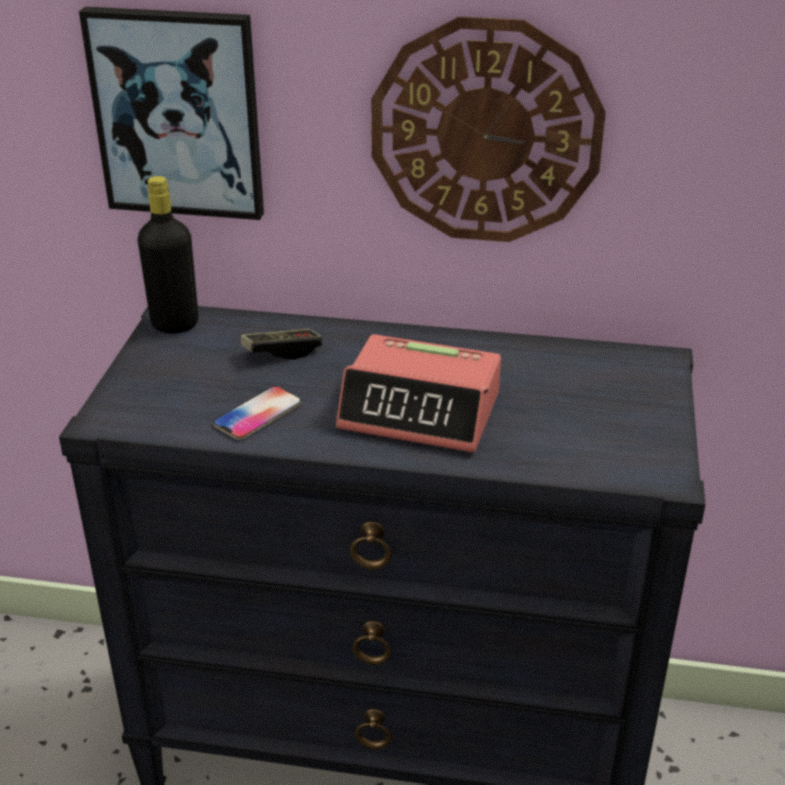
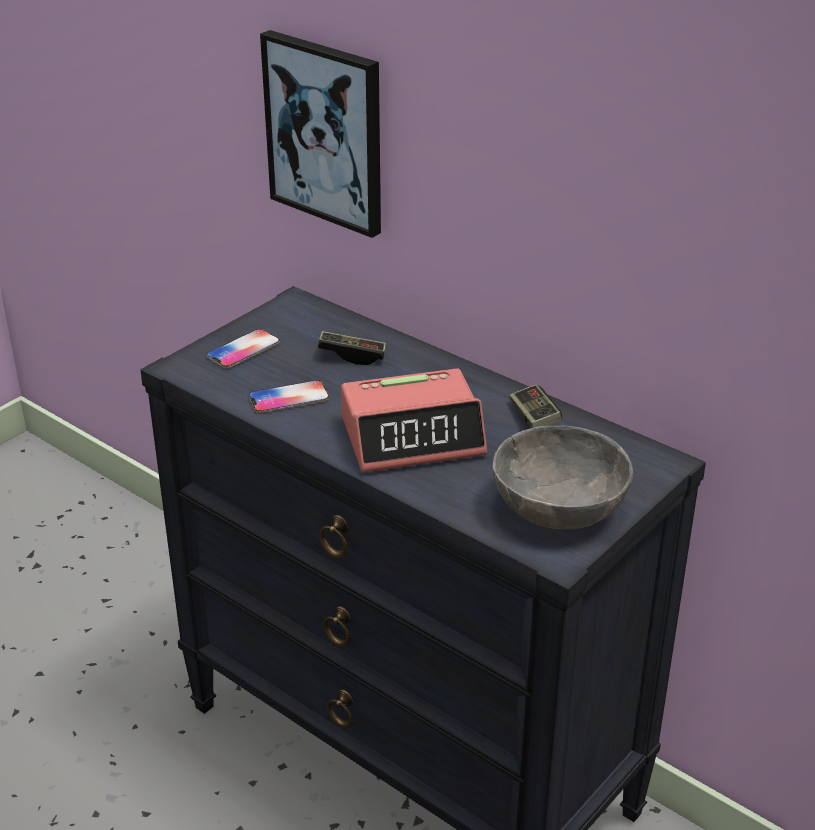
camera: 30 degrees right, 0 degrees up
(160, 380) = (243, 350): none -> phone
(175, 324) = (294, 309): black bottle -> none
(421, 411) = (413, 436): alarm clock -> alarm clock turned 60 degrees counterclockwise
(486, 132) = (547, 206): wall clock -> none
(513, 357) = (534, 418): none -> game controller
(619, 432) = (558, 508): none -> grey bowl

